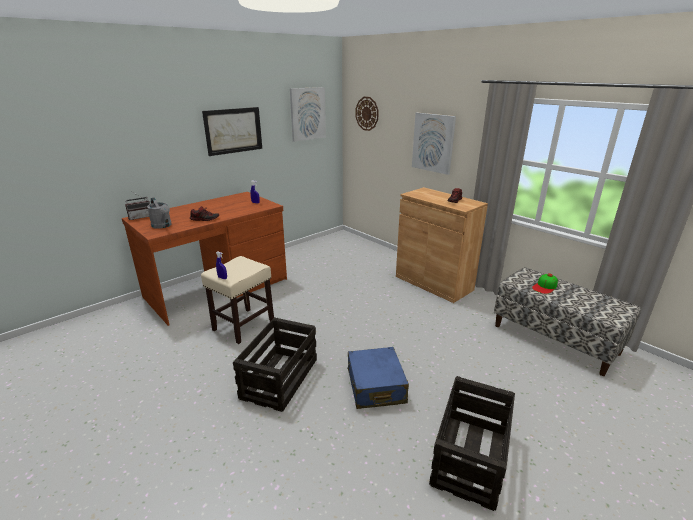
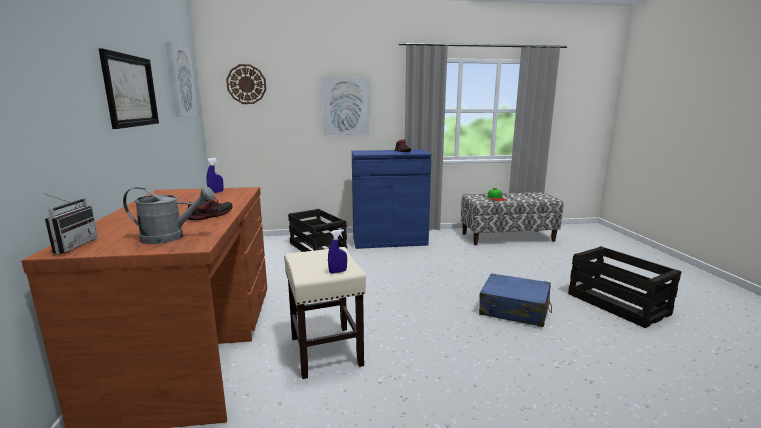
camera: 55 degrees left, 10 degrees down
(280, 378) = (461, 355): crate -> crate (317, 248)
(433, 283) = (389, 241): brown cabinet -> blue cabinet

